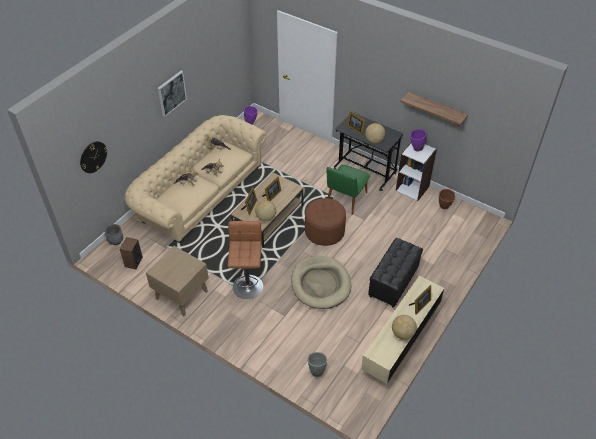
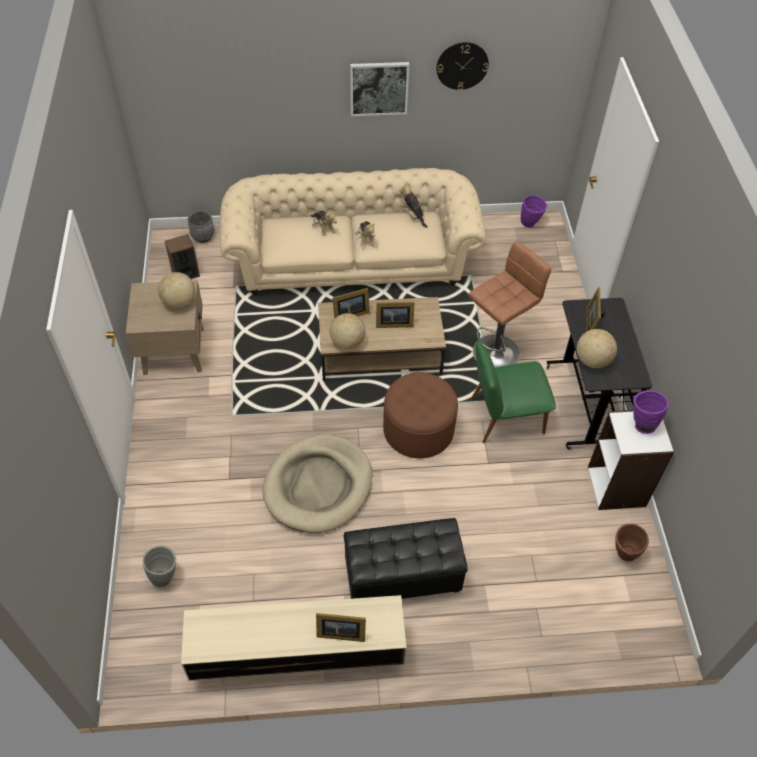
camera: 50 degrees right, 5 degrees up
(93, 157) = (197, 99): wall clock -> wall clock (462, 65)
(248, 286) = (244, 408): brown stool -> brown stool (496, 353)
(402, 334) = (264, 640): globe -> globe (179, 302)
(436, 109) = (700, 382): shelf -> none

